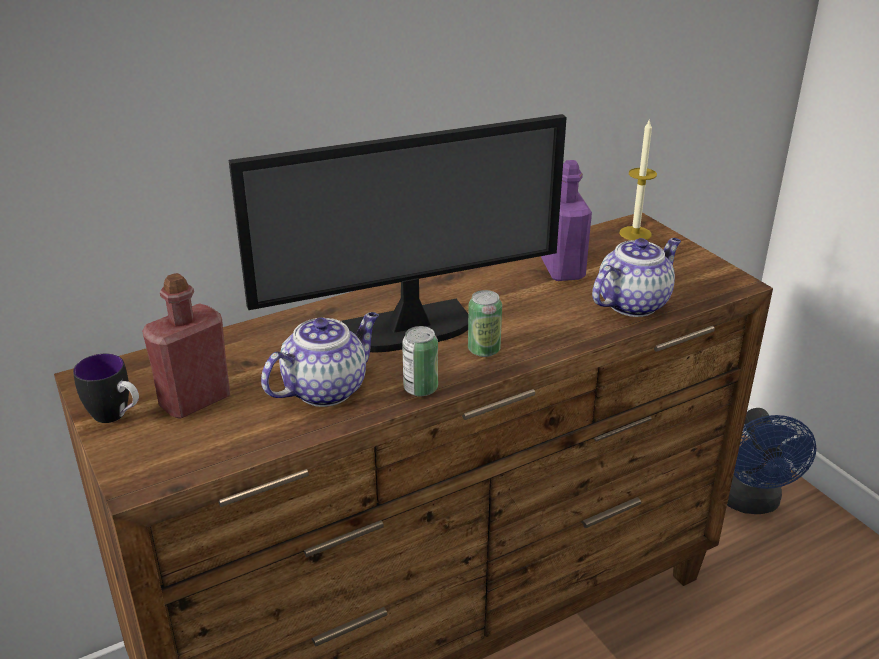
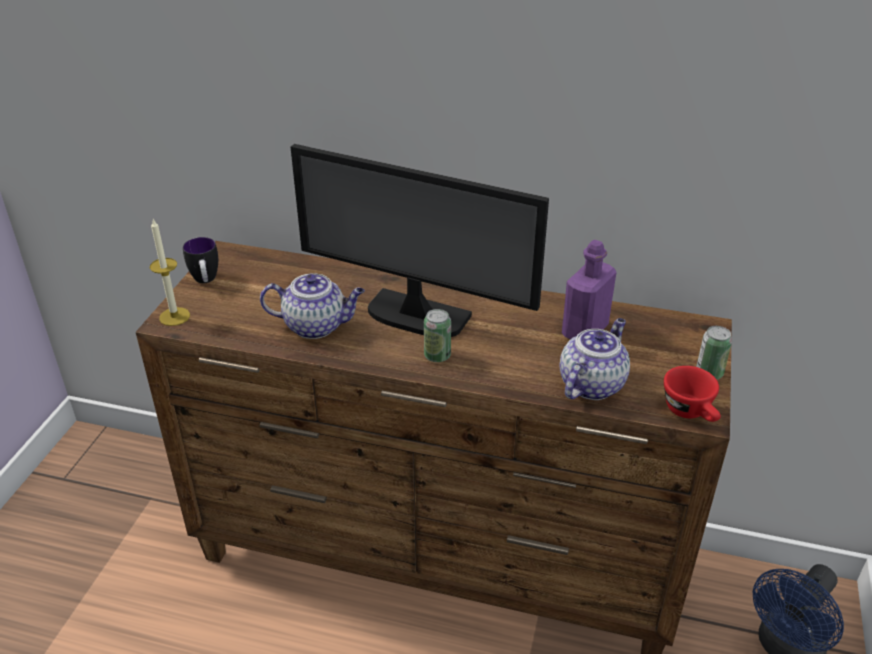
camera: 45 degrees right, 5 degrees up
(195, 400) = (249, 293): red bottle -> none
(420, 388) = (363, 357): can -> can (709, 373)
(633, 303) = (591, 384): teapot -> teapot turned 60 degrees counterclockwise
(635, 233) = (691, 334): candle -> candle (174, 316)
(725, 284) = (691, 412): none -> red cup

